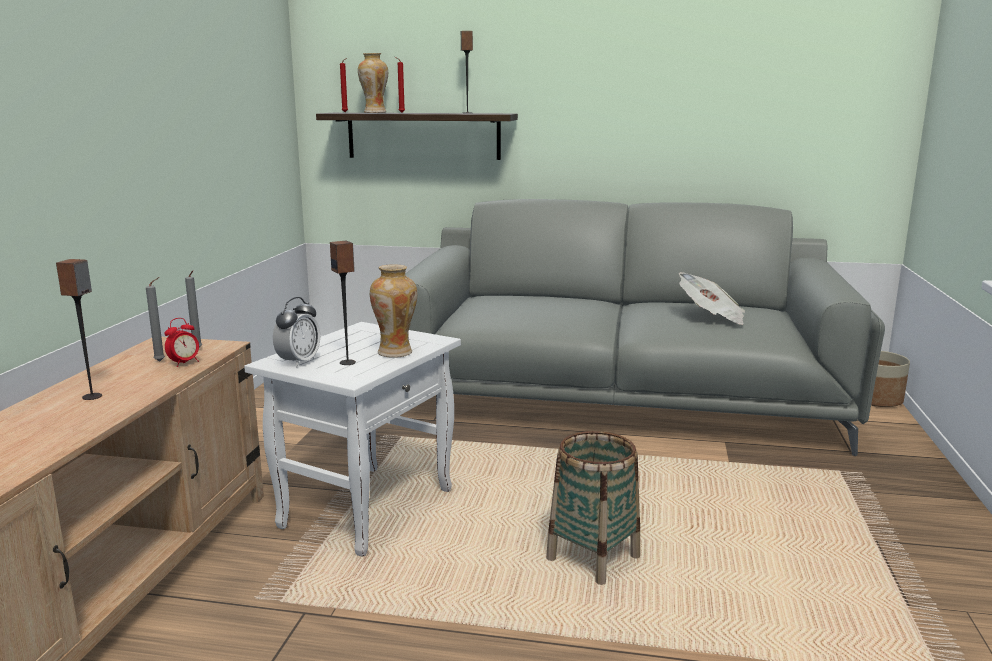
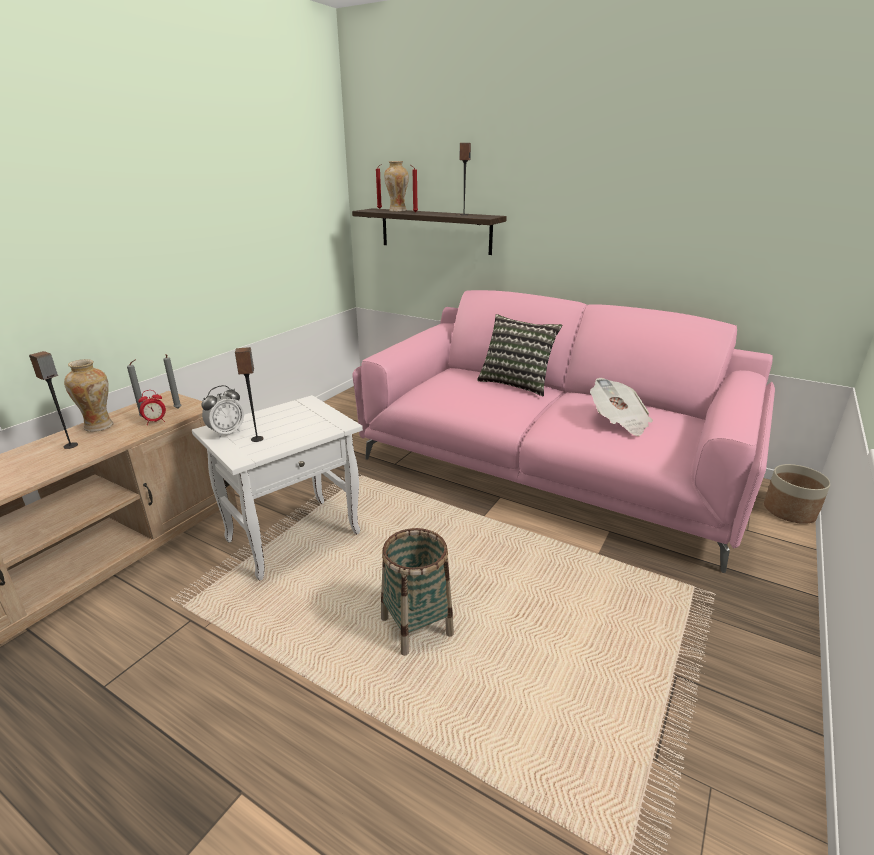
camera: 20 degrees right, 10 degrees up
(396, 352) = (300, 434): vase -> vase (100, 426)
(570, 298) = (516, 383): none -> pillow
(618, 399) = (549, 468): grey sofa -> pink sofa

